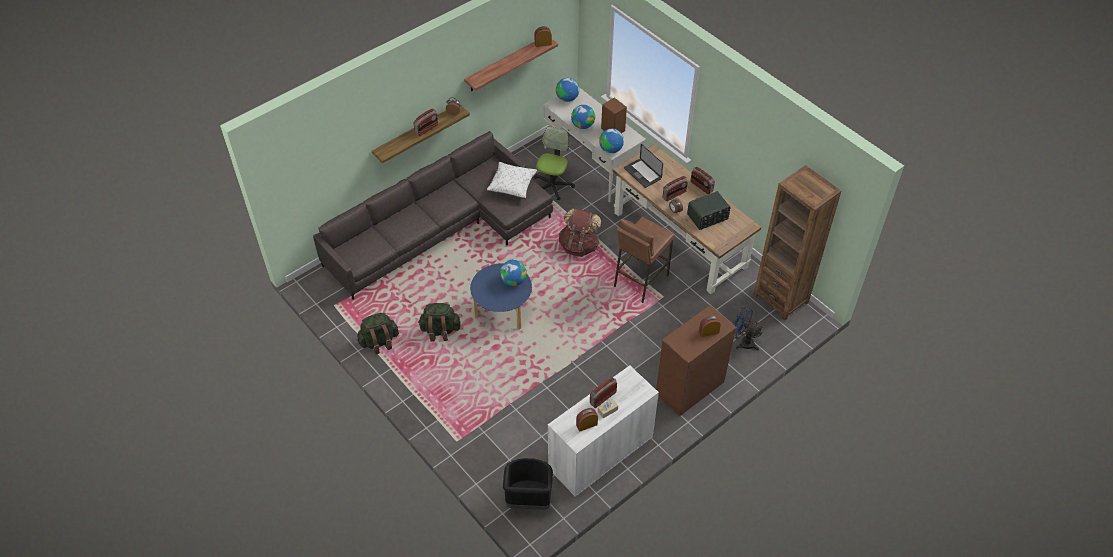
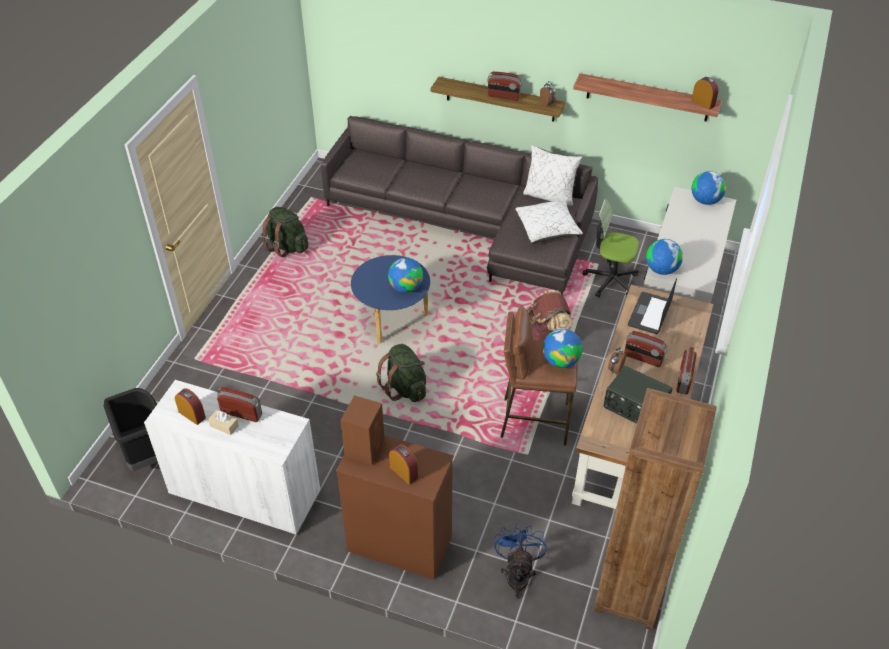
camera: 60 degrees right, 5 degrees down
(440, 330) = (332, 282): green backpack -> green backpack (405, 388)
(479, 169) = (549, 196): none -> white pillow
(552, 186) = (610, 280): office chair -> office chair turned 150 degrees counterclockwise
(582, 125) = (675, 230): globe -> globe (561, 361)
(612, 129) = (697, 257): brown speaker -> brown speaker (365, 447)

